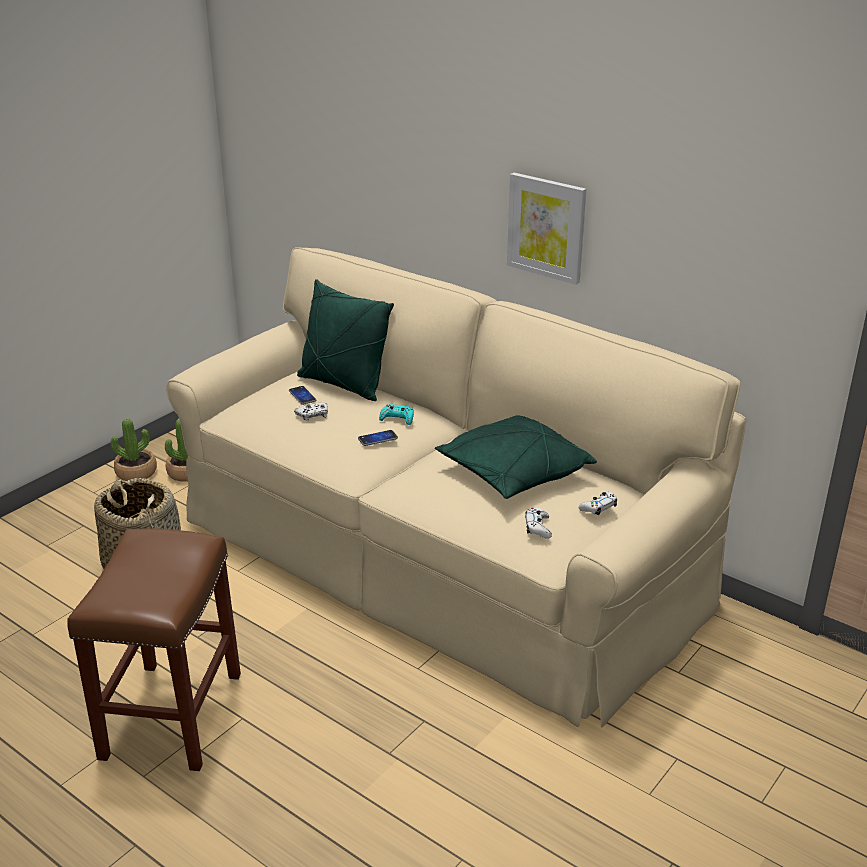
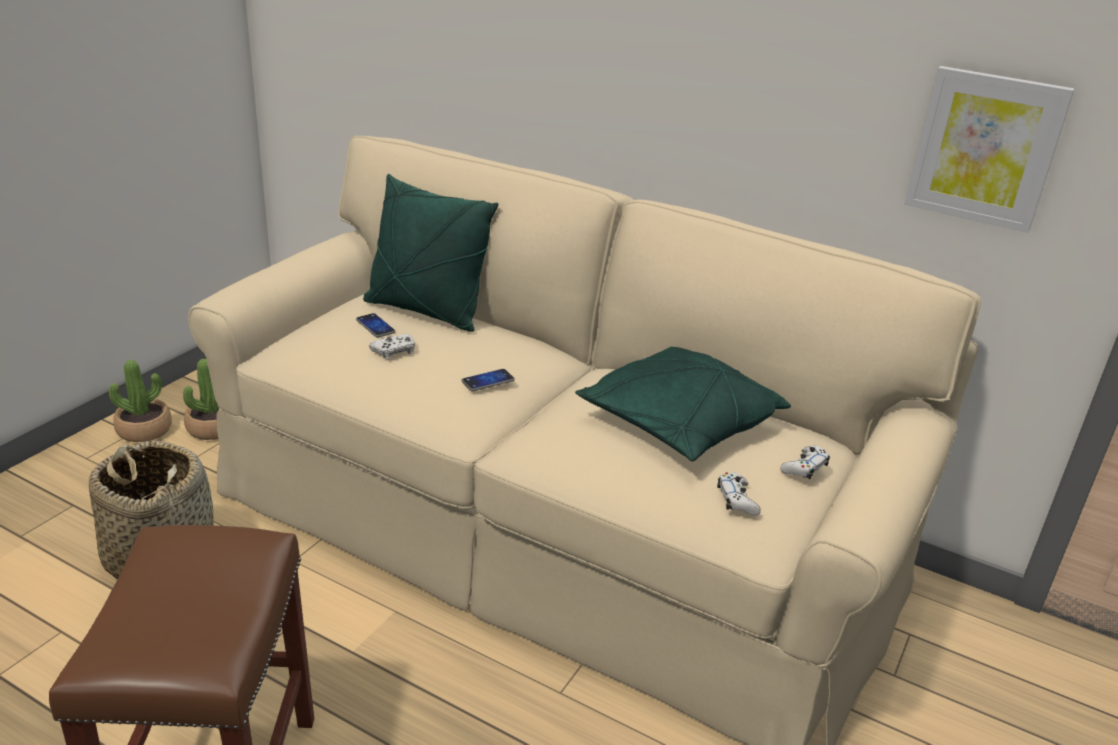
camera: 10 degrees left, 0 degrees up
(397, 418) = (507, 354): turquoise game controller -> none
(546, 227) = (705, 101): picture -> picture (985, 148)

